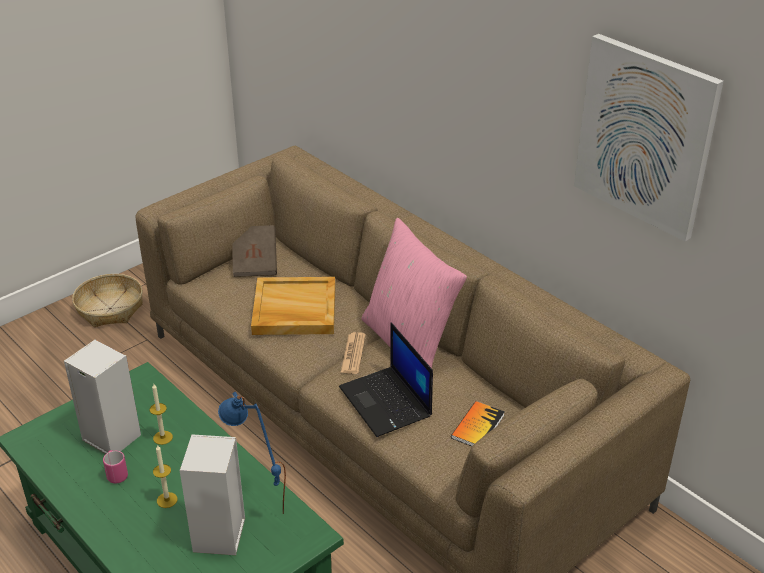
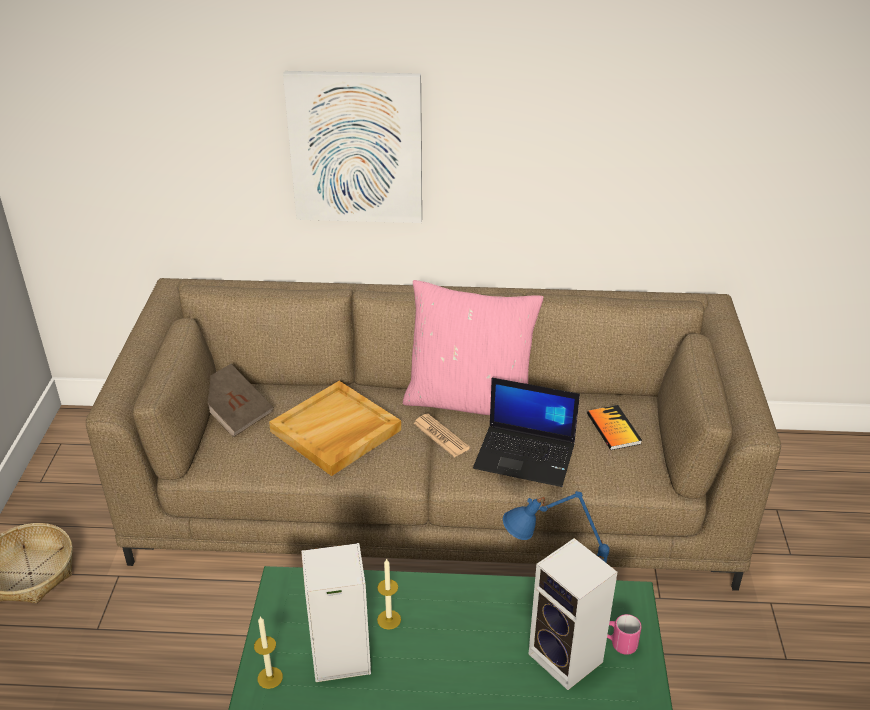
camera: 45 degrees left, 0 degrees up
(116, 474) = (398, 684): pink mug -> pink mug (619, 644)
(167, 500) = (478, 667): candle -> candle (270, 677)
(645, 136) = (662, 94): picture -> picture (356, 148)

